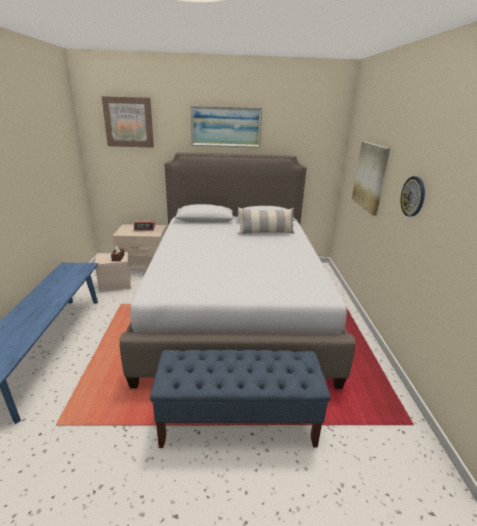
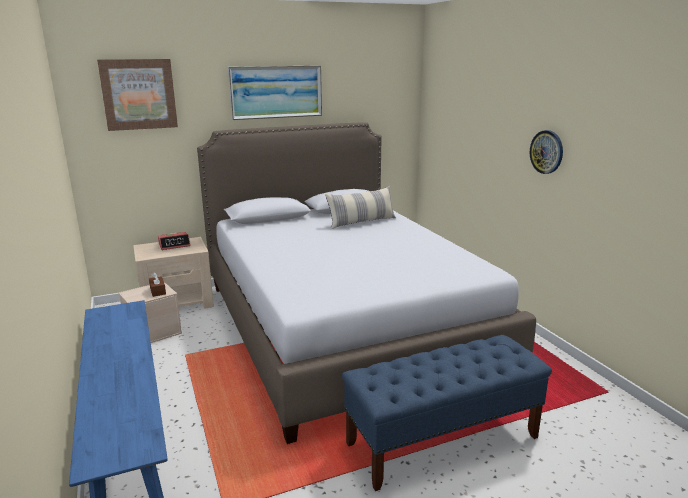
camera: 20 degrees left, 5 degrees down
(370, 176) = (473, 138): picture -> none

